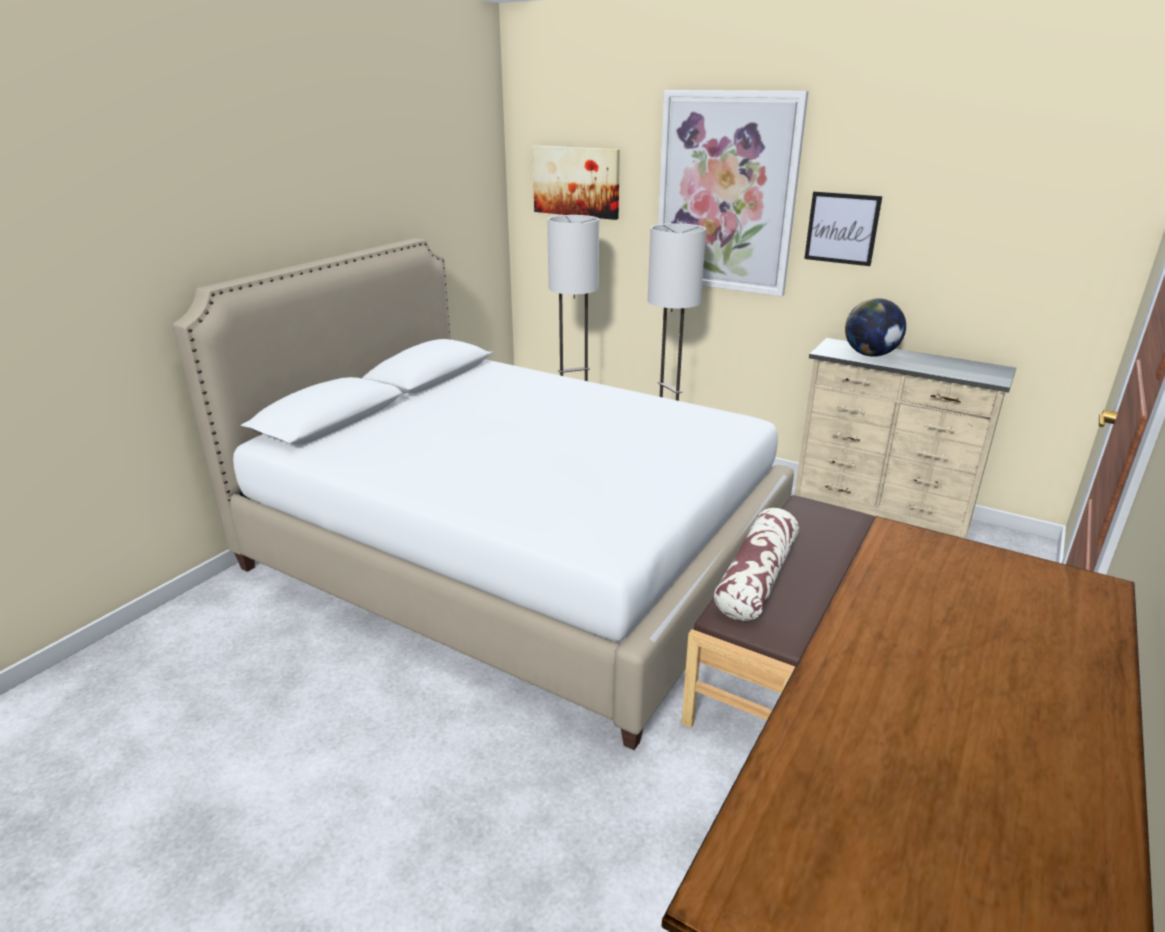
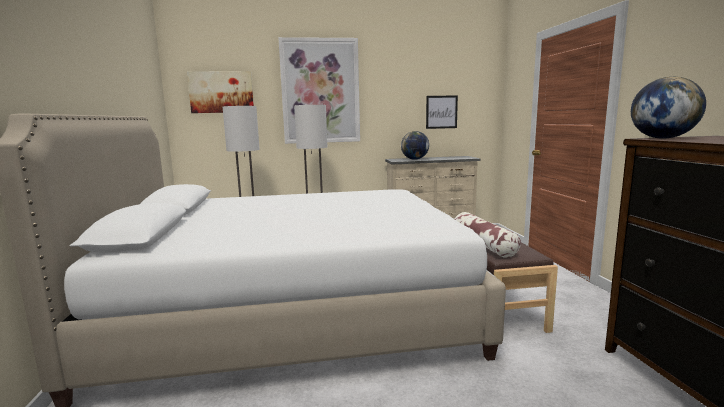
camera: 40 degrees left, 15 degrees down
(842, 228) = (383, 103): picture -> picture (441, 112)
(916, 547) = (662, 138): none -> globe

